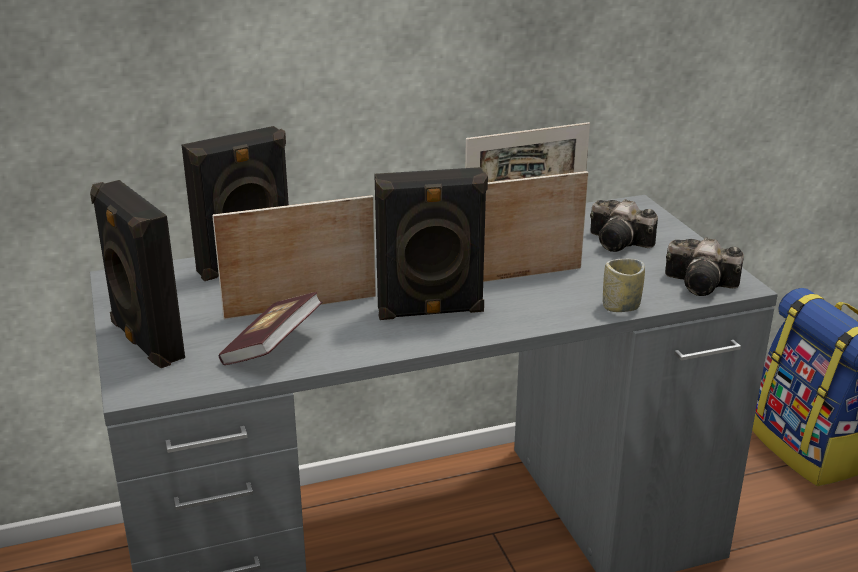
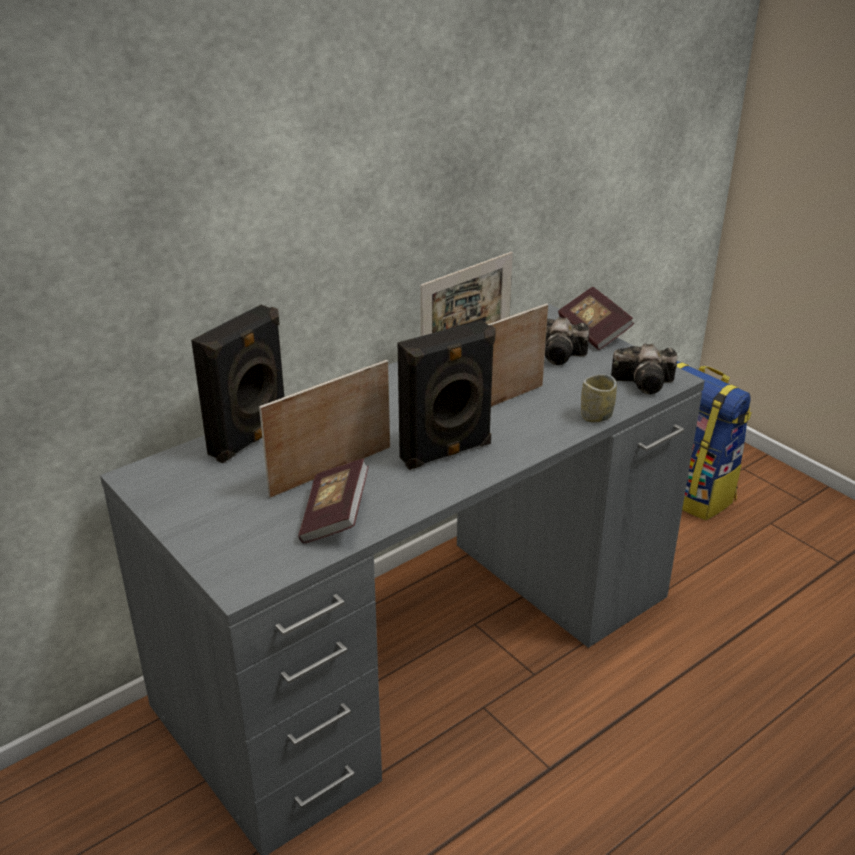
camera: 20 degrees left, 5 degrees up
(145, 342) = (213, 537): black speaker -> none
(677, 227) = (593, 332): none -> book

